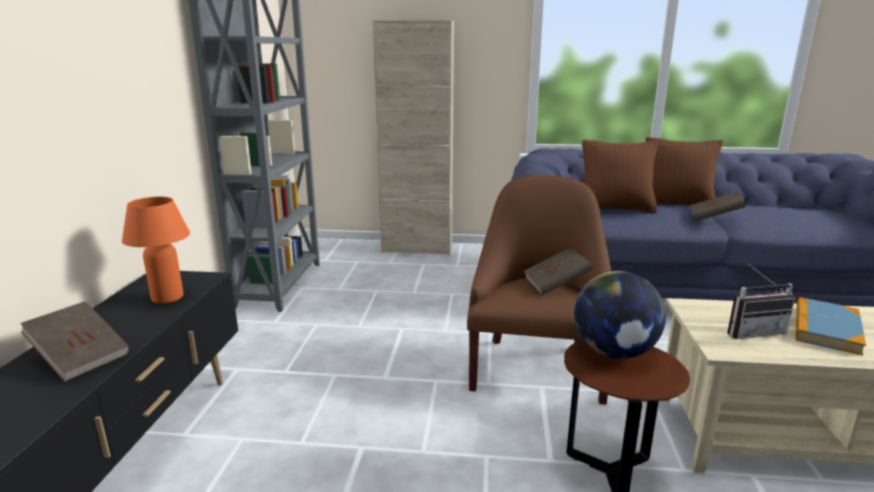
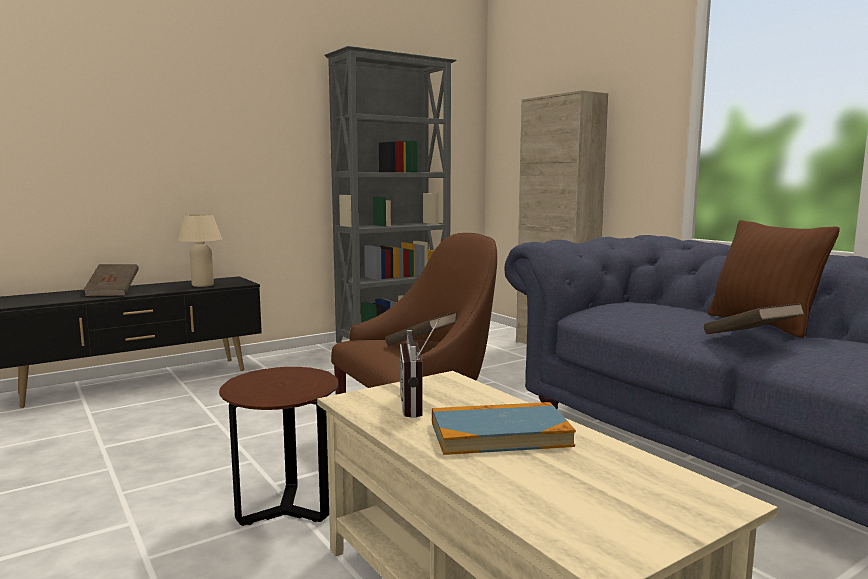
camera: 50 degrees right, 10 degrees down
(167, 298) = (202, 285): orange table lamp -> beige table lamp
(614, 352) = (300, 378): globe -> none
(615, 209) = (649, 310): brown pillow -> none
(752, 332) = (420, 405): radio -> radio turned 45 degrees clockwise

